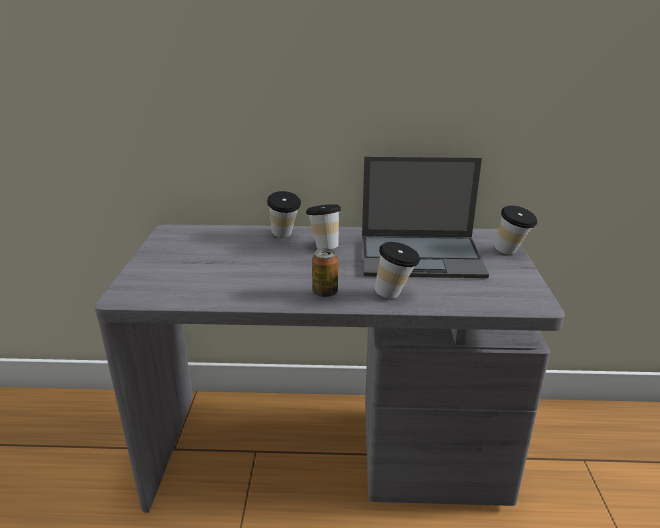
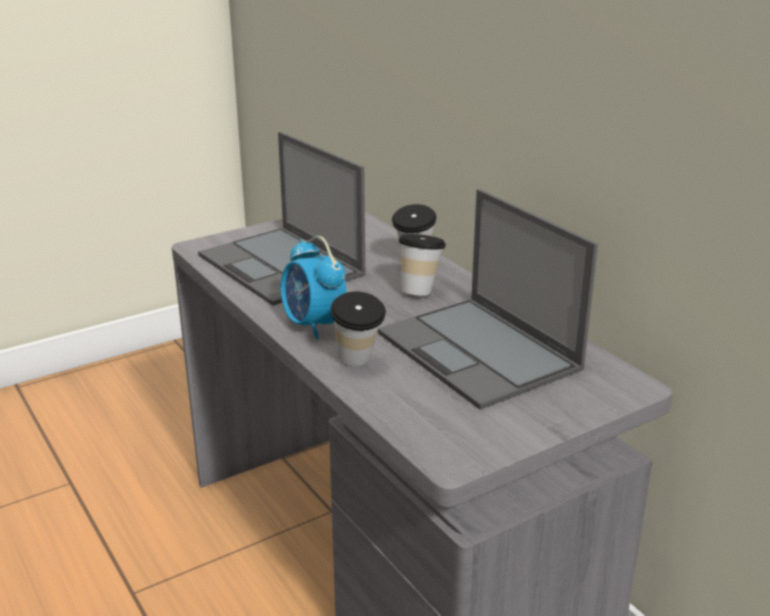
camera: 55 degrees right, 0 degrees up
(216, 275) = (282, 266): none -> laptop
(325, 293) = (313, 325): can -> alarm clock
(511, 252) = (588, 410): cup -> none

